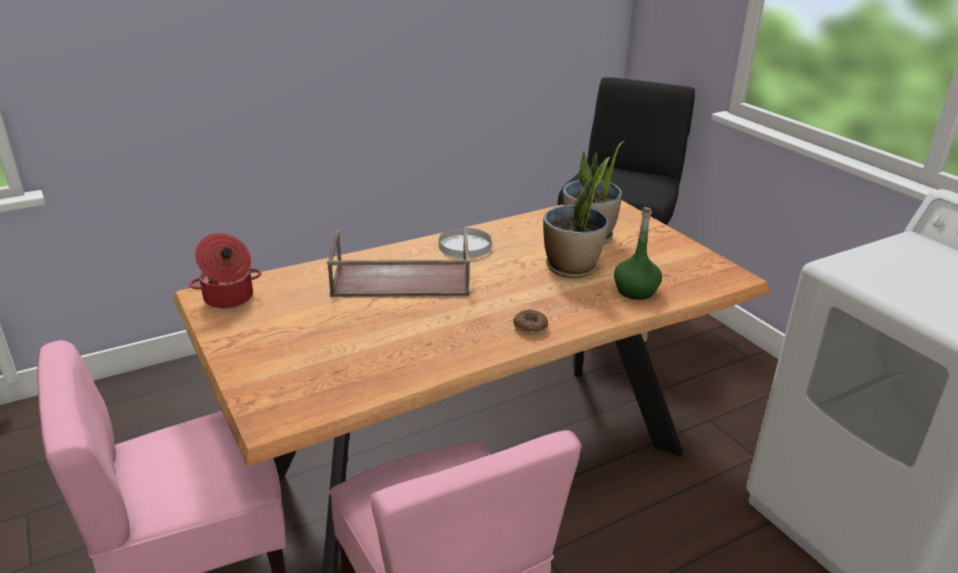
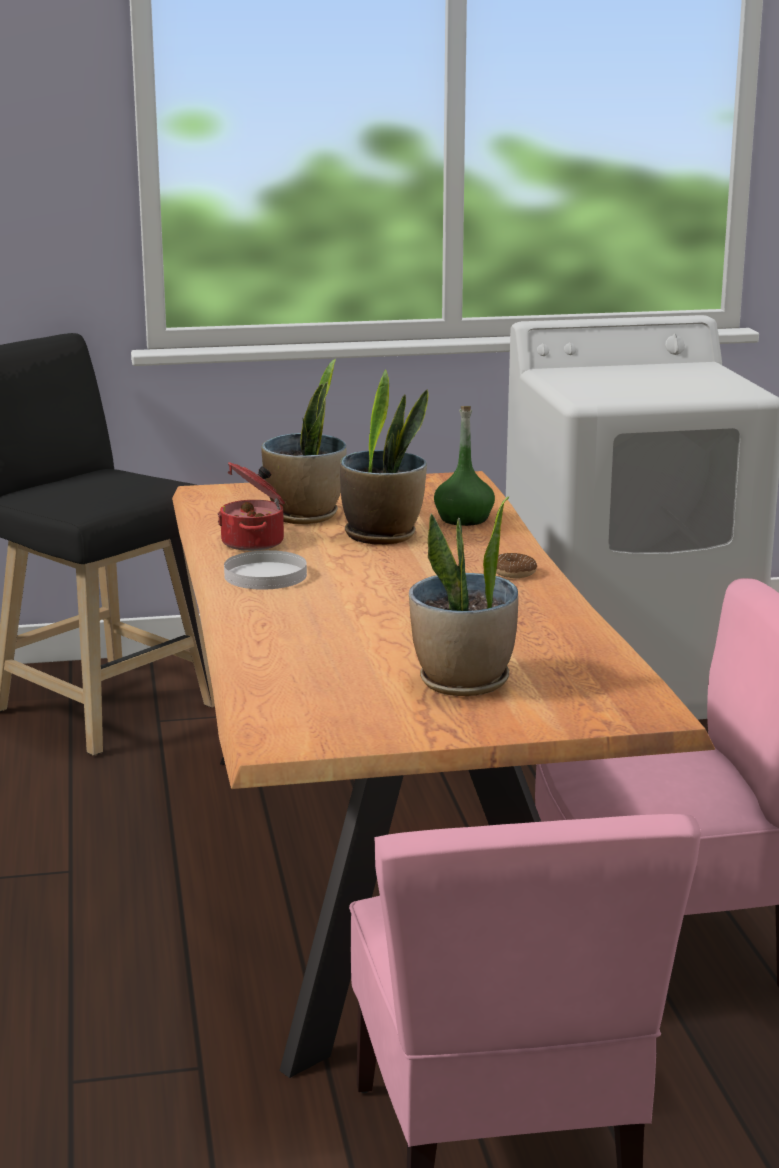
camera: 70 degrees left, 10 degrees down
(229, 298) = (303, 726): cooking pot -> cooking pot (254, 542)
(307, 338) = (463, 682): none -> potted plant
(399, 280) = (337, 619): brown tray -> none

